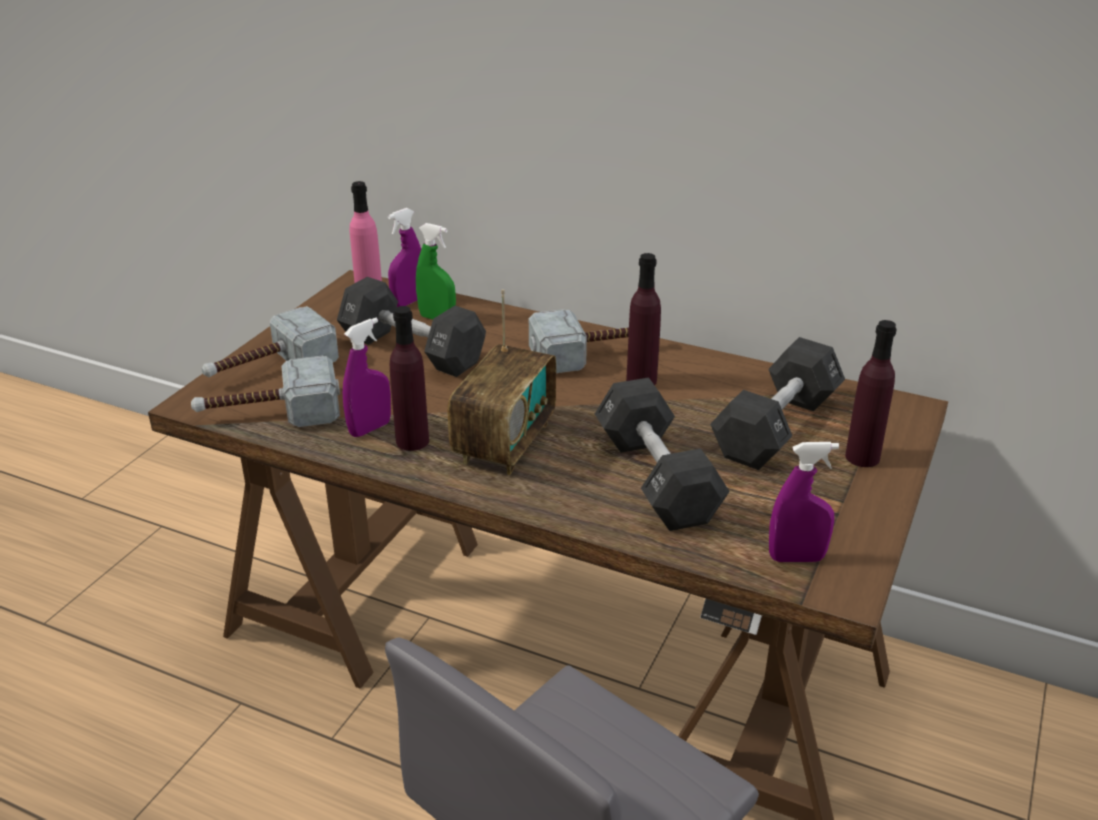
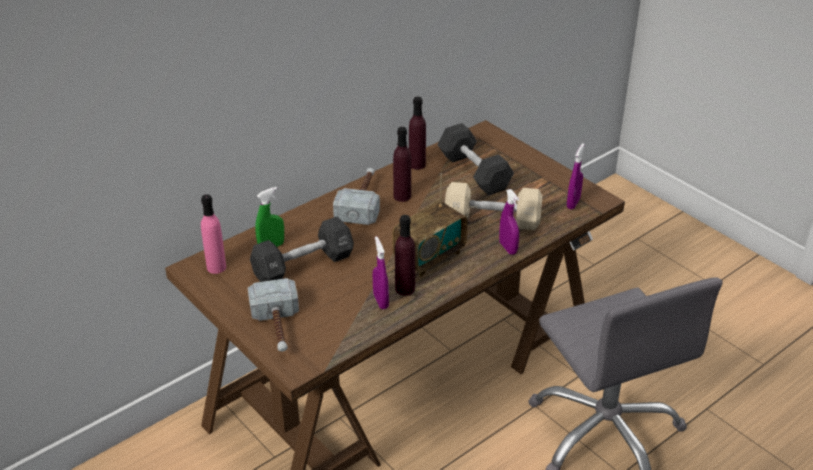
camera: 65 degrees left, 5 degrees up
(269, 414) = (335, 338): hammer -> none
(408, 302) = (238, 253): purple spray bottle -> purple spray bottle (508, 248)
(504, 443) = (429, 257): radio -> radio turned 90 degrees clockwise
(656, 478) = (492, 220): black dumbbell -> beige dumbbell
(862, 457) = (513, 159): purple bottle -> purple bottle (417, 164)

